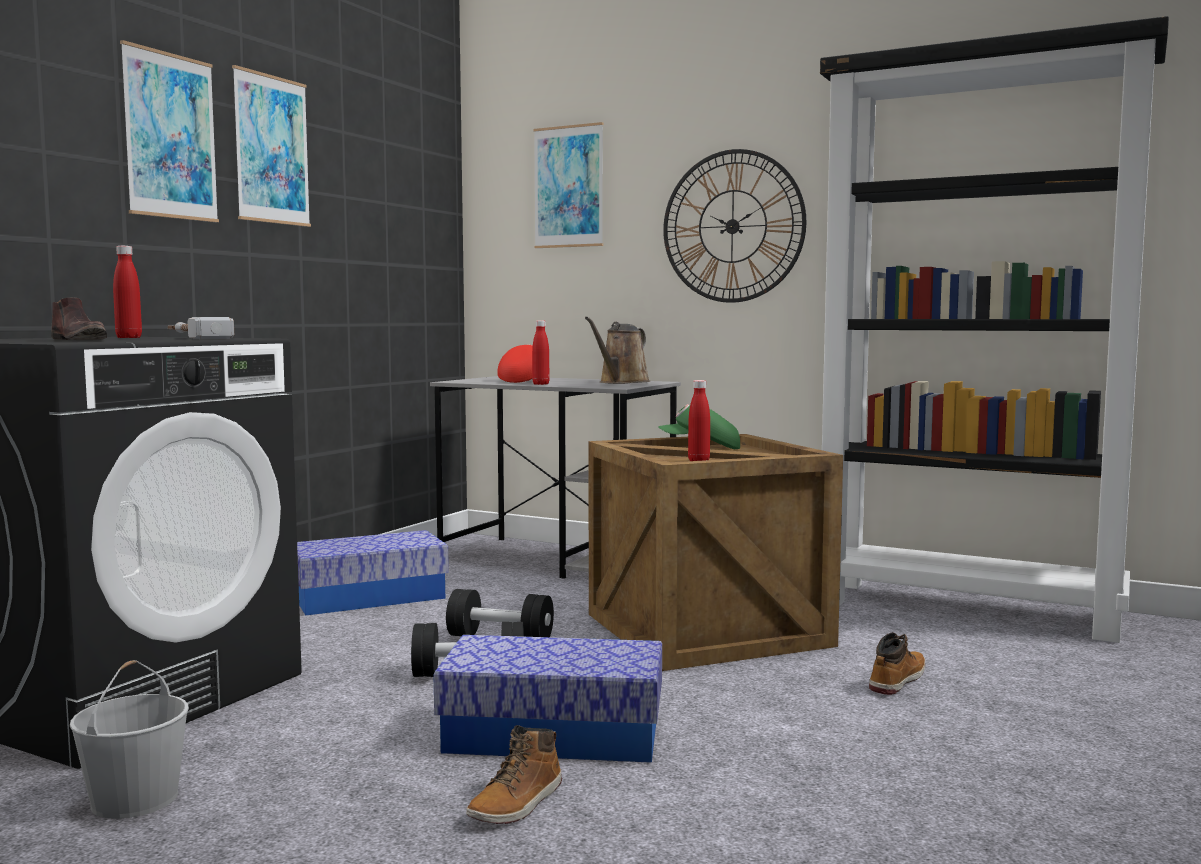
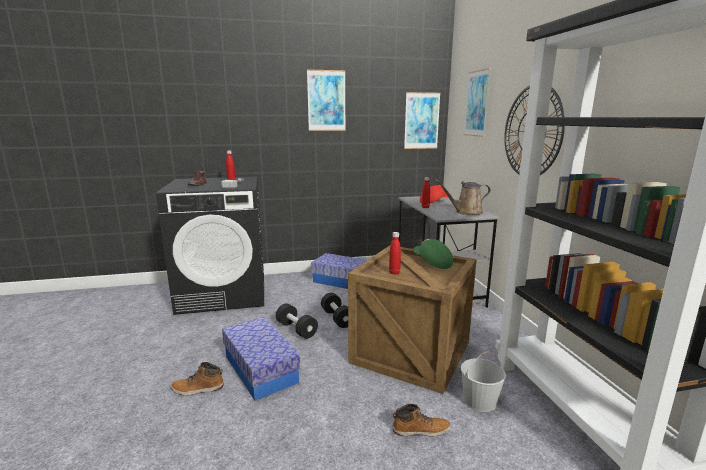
camera: 50 degrees right, 10 degrees up
(135, 798) = (161, 330): white bucket -> white bucket (480, 400)
(170, 136) = (277, 102): picture -> picture (421, 121)

